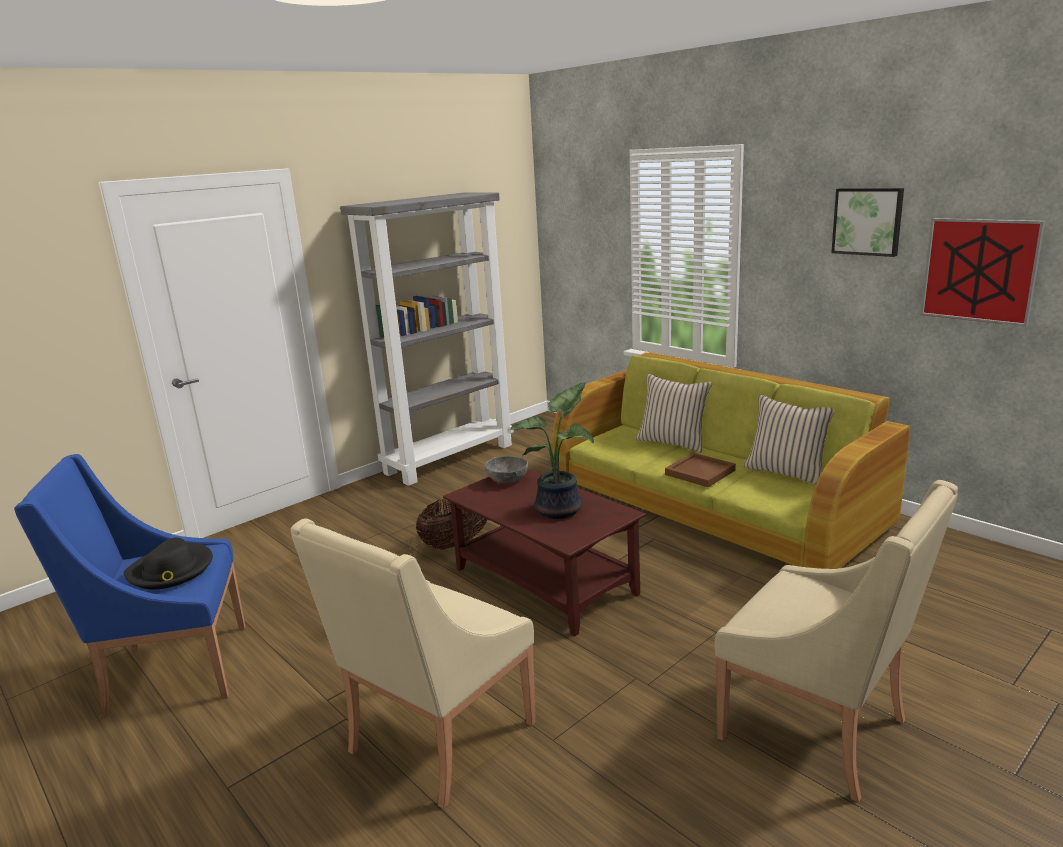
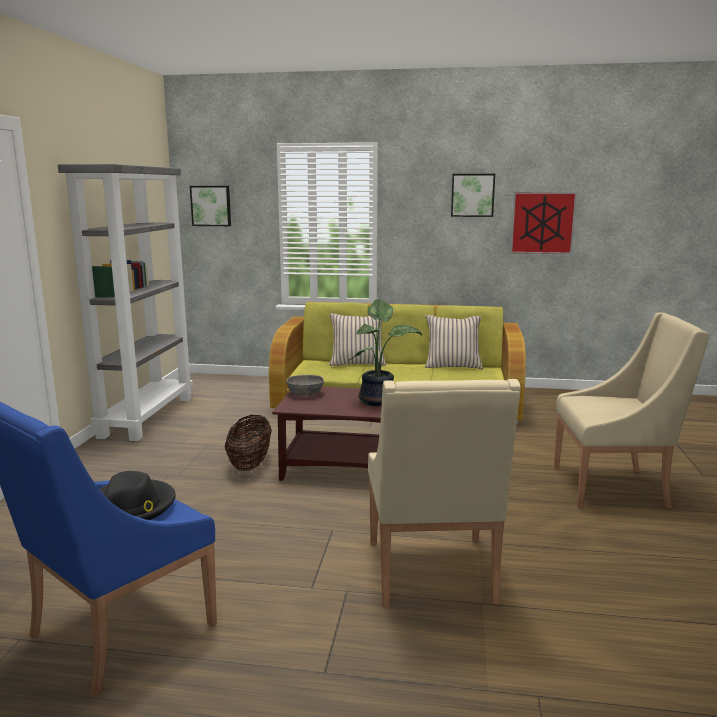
camera: 40 degrees left, 5 degrees down
(568, 226) = (211, 206): none -> picture
(699, 472) = (405, 374): brown tray -> none

